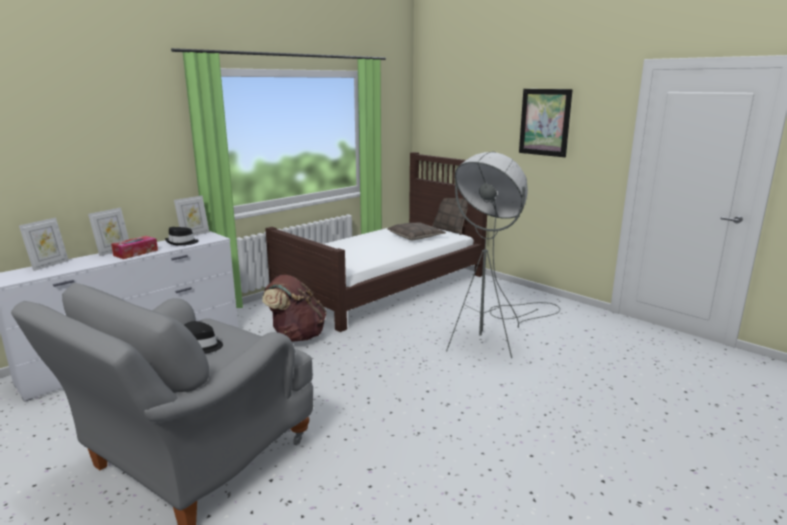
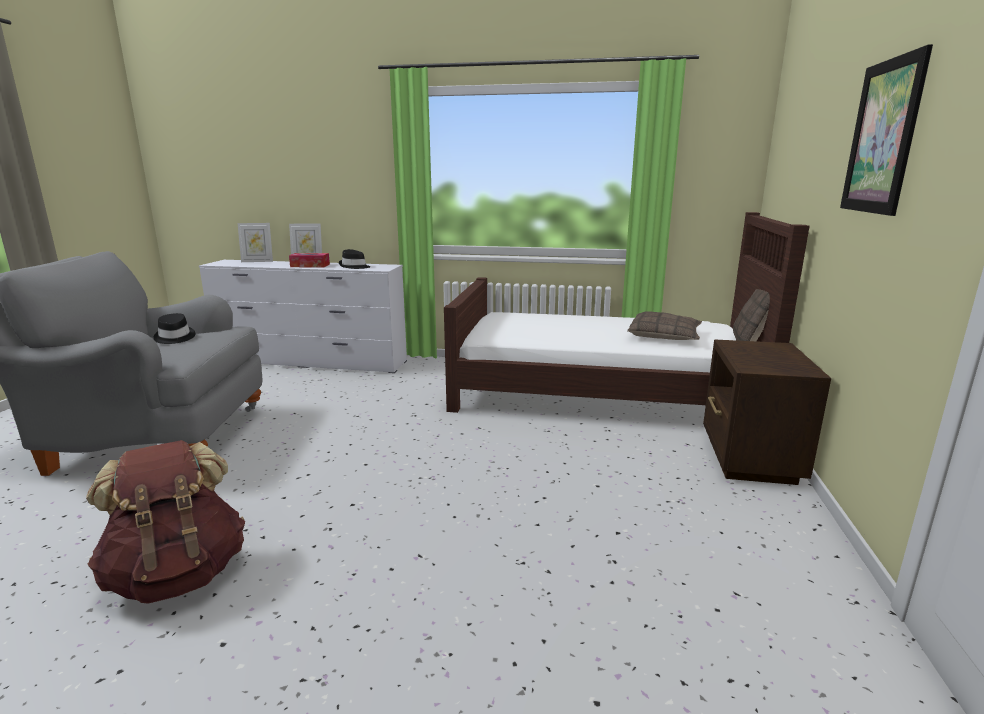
camera: 55 degrees right, 0 degrees up
(194, 234) = (383, 264): picture frame -> none
(296, 336) = (410, 397): brown backpack -> brown backpack (179, 574)
(494, 336) = (569, 505): grey floor lamp -> none
(498, 288) = (748, 460): none -> brown nightstand

